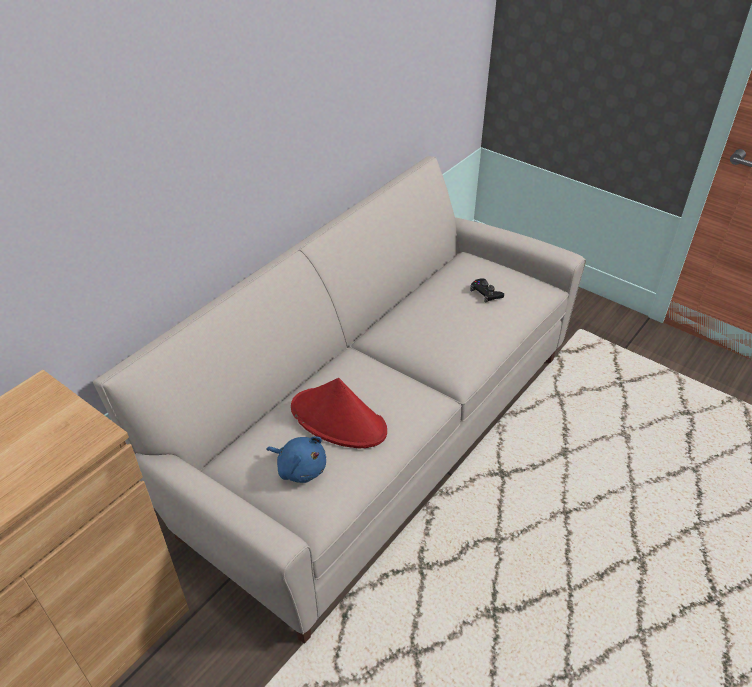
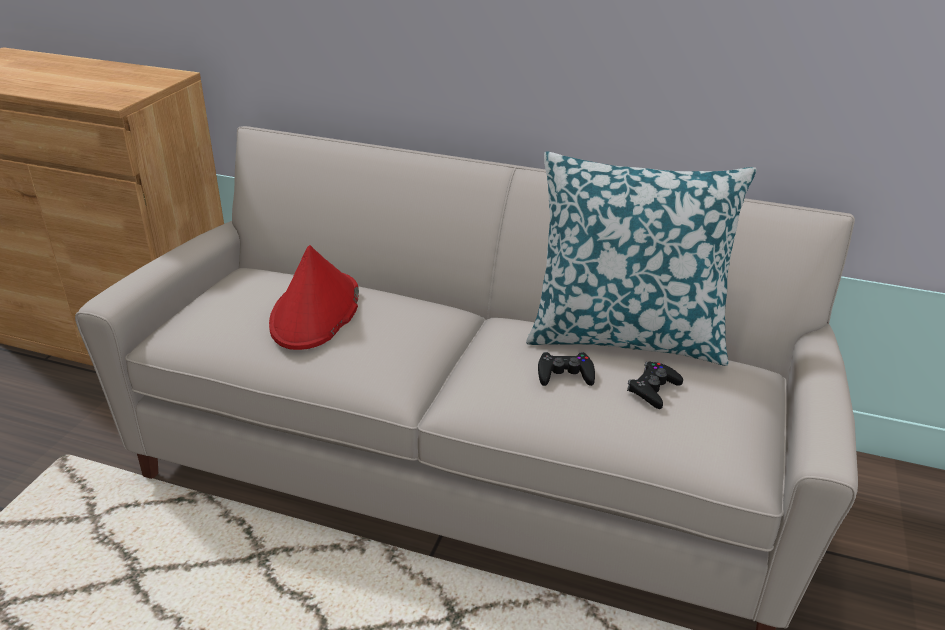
camera: 70 degrees right, 10 degrees down
(300, 468) = (235, 305): blue plush toy -> none
(427, 287) = (626, 336): none -> pillow
(460, 321) = (565, 374): none -> black game controller

